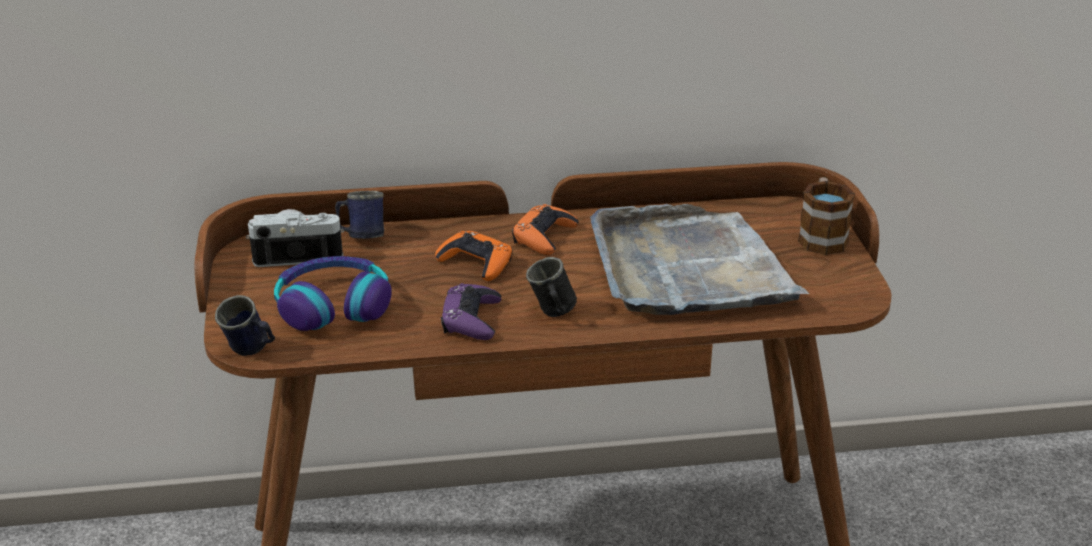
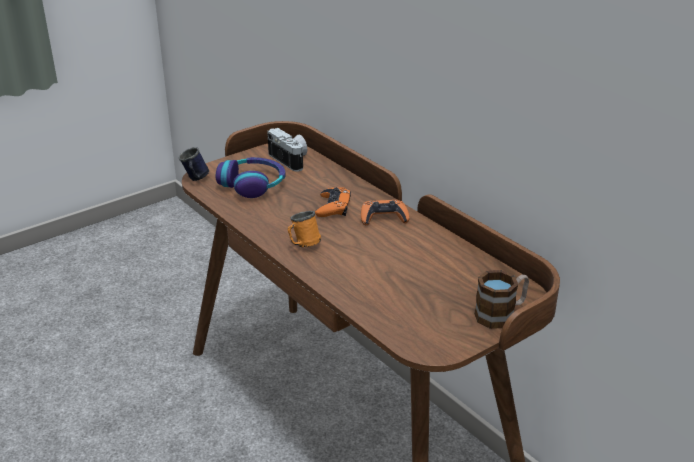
camera: 60 degrees right, 0 degrees up
(361, 236) = (325, 169): blue mug -> none
(471, 319) = (275, 224): purple game controller -> none
(553, 314) = (303, 245): black mug -> orange mug
(688, 268) = (400, 274): grey tray -> none

